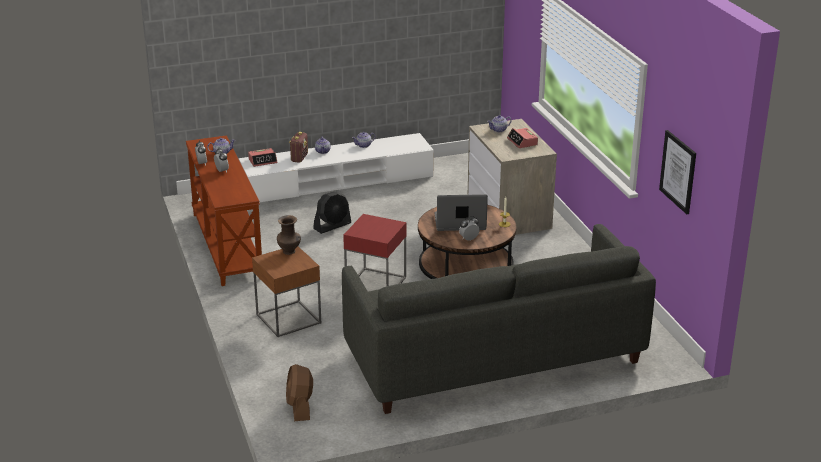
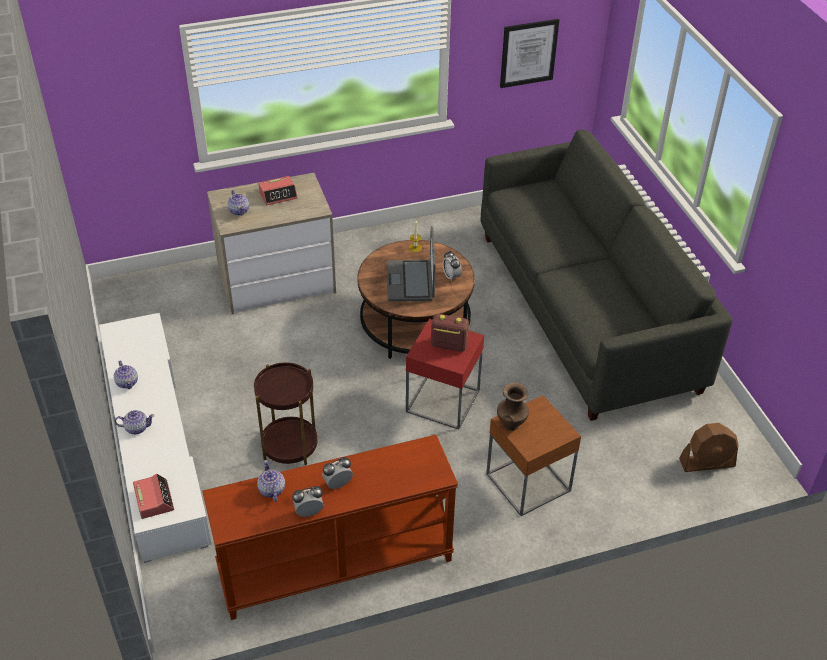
camera: 90 degrees left, 15 degrees up
(299, 158) = (153, 455): radio -> radio (448, 345)
(332, 226) = (289, 445): black fan -> brown side table

